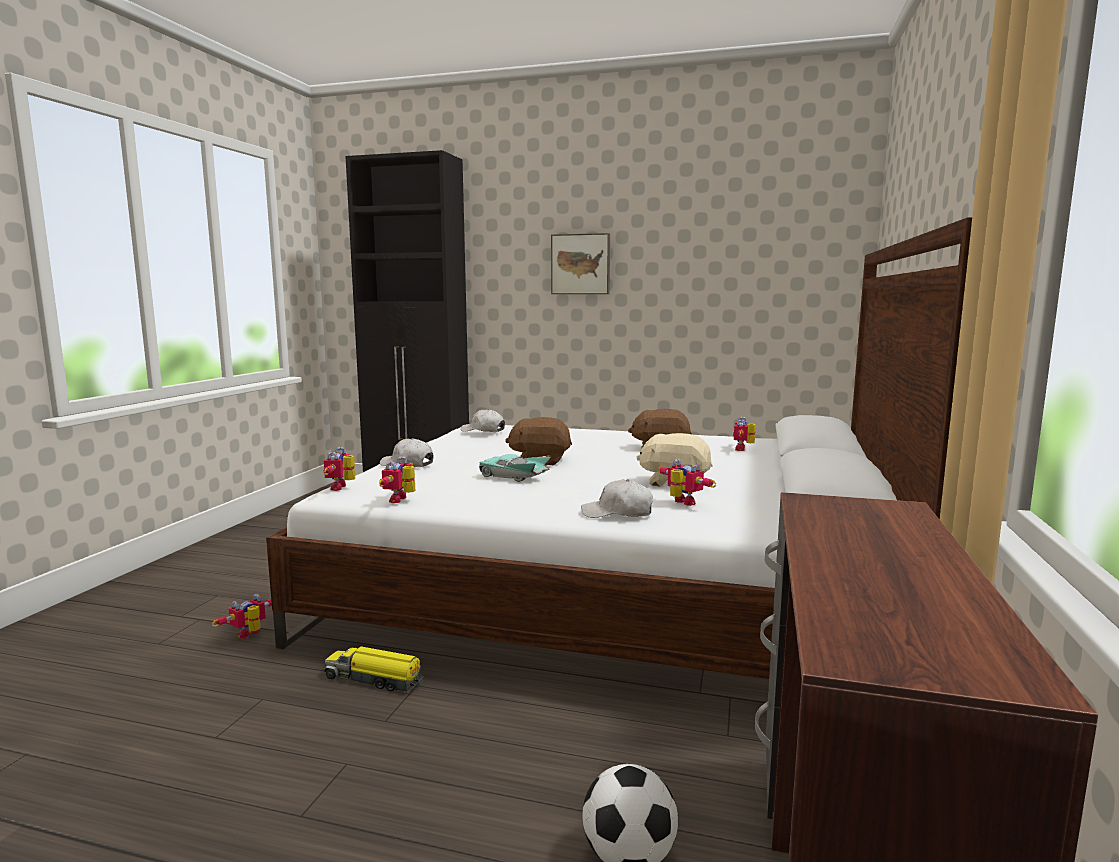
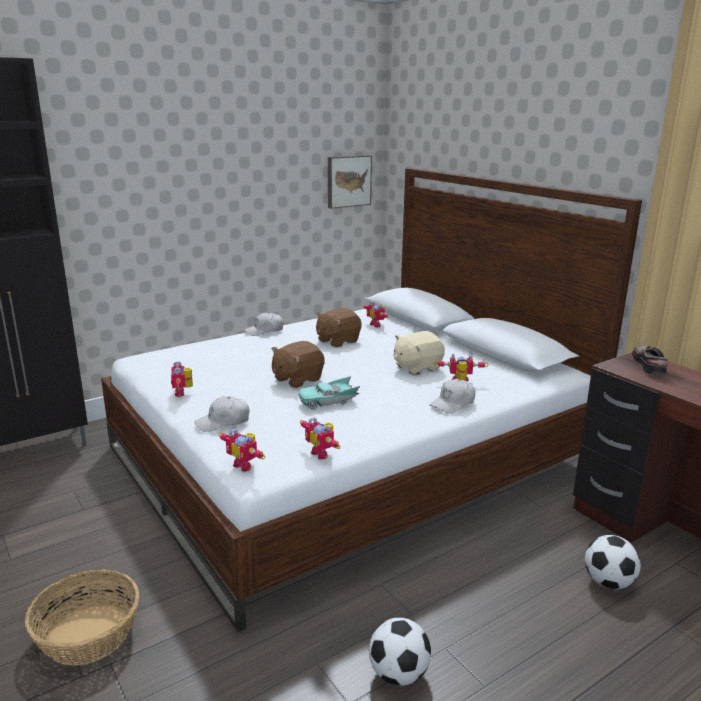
camera: 50 degrees left, 10 degrees up
(226, 599) = (88, 635): none -> basket
(251, 635) = (193, 639): toy robot -> toy robot (183, 392)
(279, 749) = (398, 674): none -> football
(375, 679) = (352, 599): toy truck -> none
(483, 430) = (176, 364): white cap -> white cap (264, 331)
(581, 264) = (169, 177): picture -> picture (348, 181)
(880, 516) = (650, 365): none -> shoe

